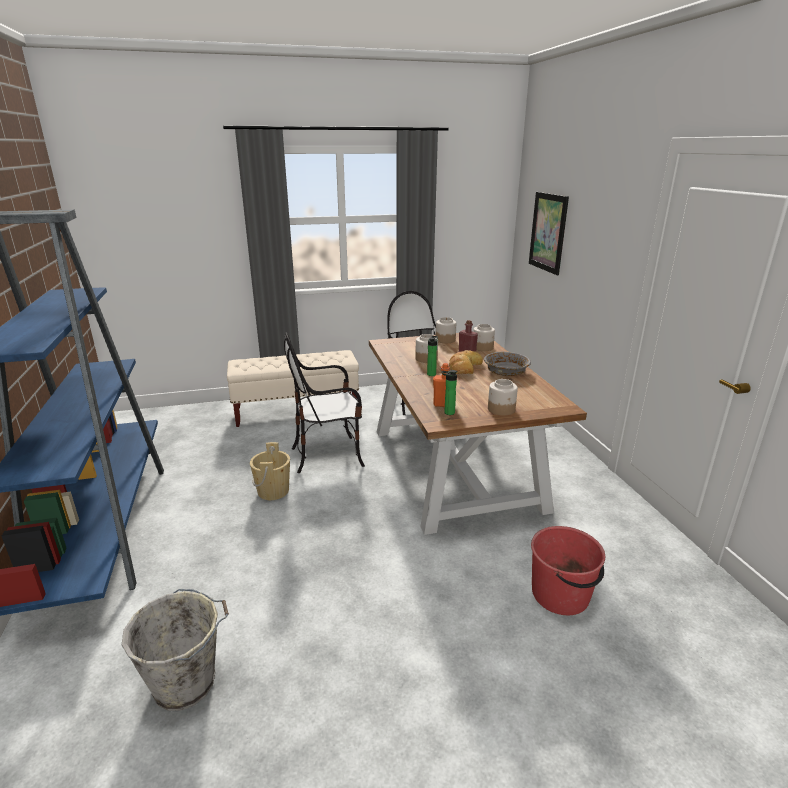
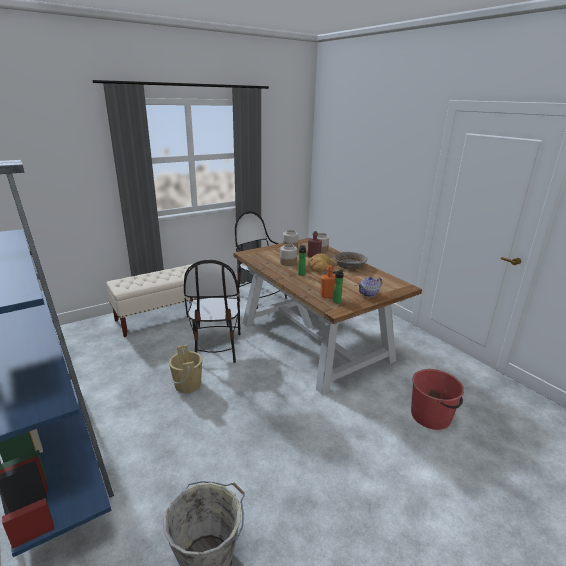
camera: 20 degrees left, 0 degrees up
(328, 455) = (215, 347): chair -> chair turned 60 degrees counterclockwise
(501, 409) = (369, 294): jar -> teapot
(548, 232) = (344, 163): picture -> none

